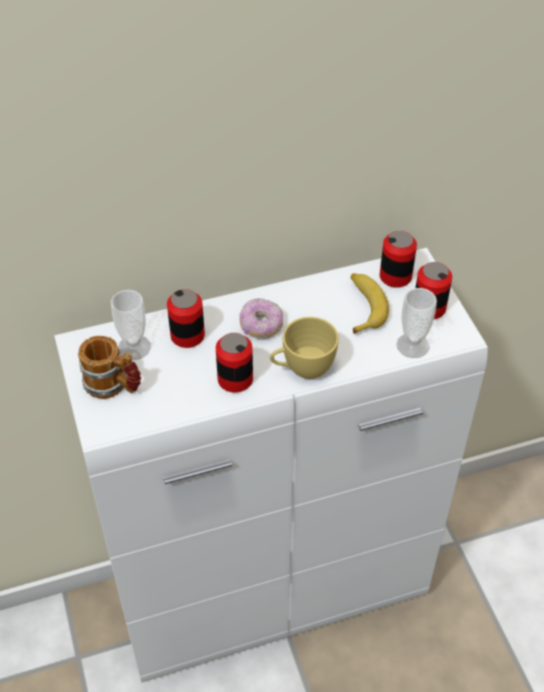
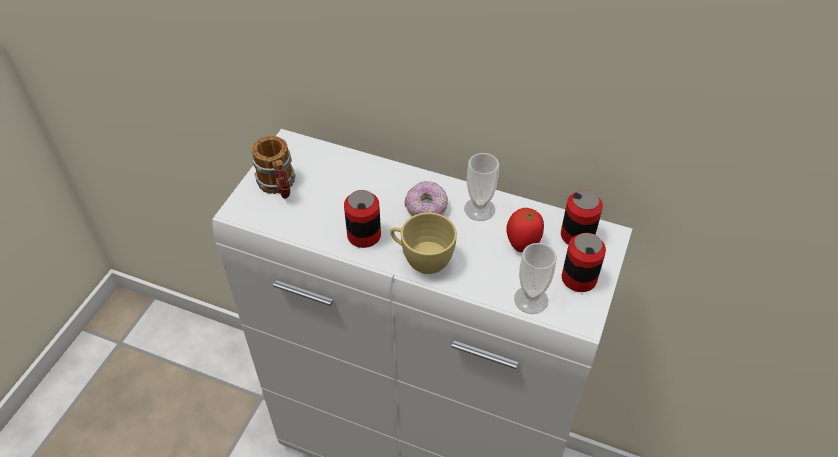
camera: 40 degrees right, 0 degrees up
(134, 347) = (321, 168): cup -> cup (479, 209)
(187, 336) = (365, 182): can -> none
(363, 306) = (523, 243): banana -> tomato

